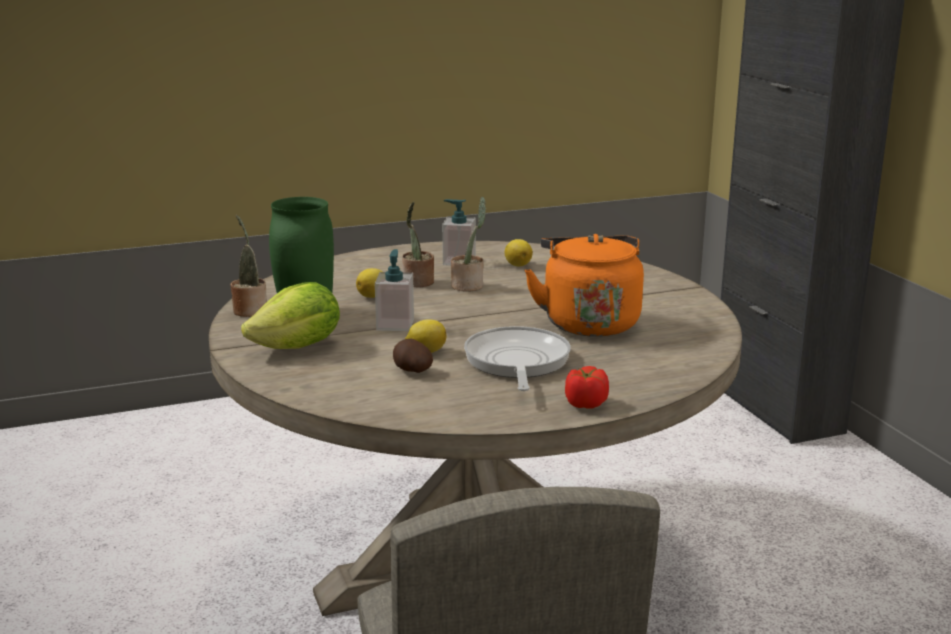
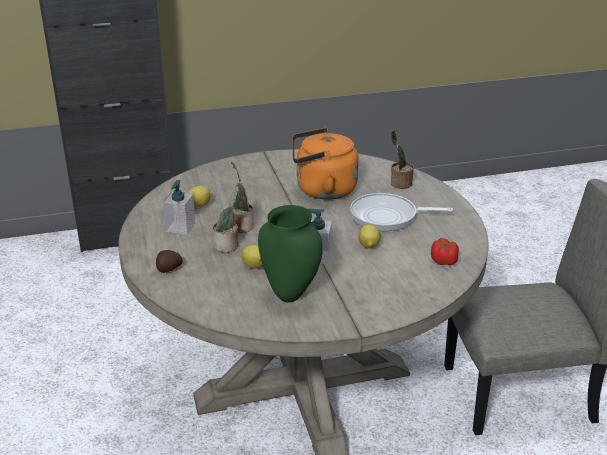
camera: 85 degrees left, 10 degrees up
(249, 310) = (274, 323): potted plant -> potted plant (399, 184)
(298, 347) = (358, 296): lettuce -> none
(411, 371) = (401, 252): potato -> potato (169, 269)
(585, 404) = (445, 201): tomato -> tomato (444, 261)

